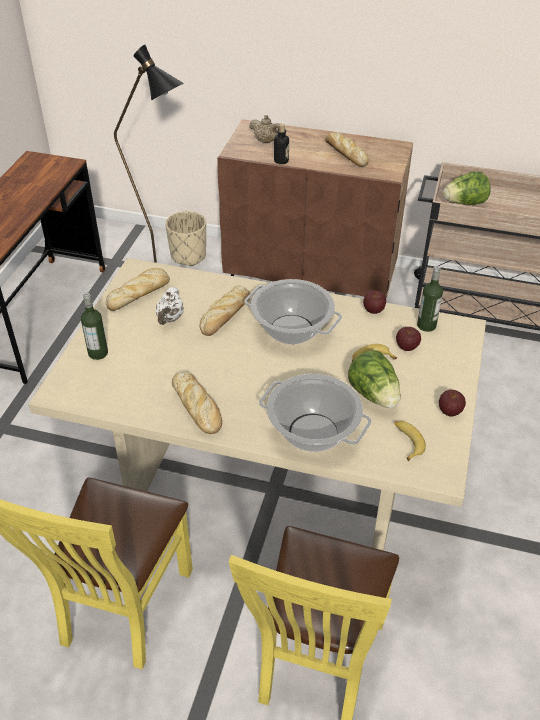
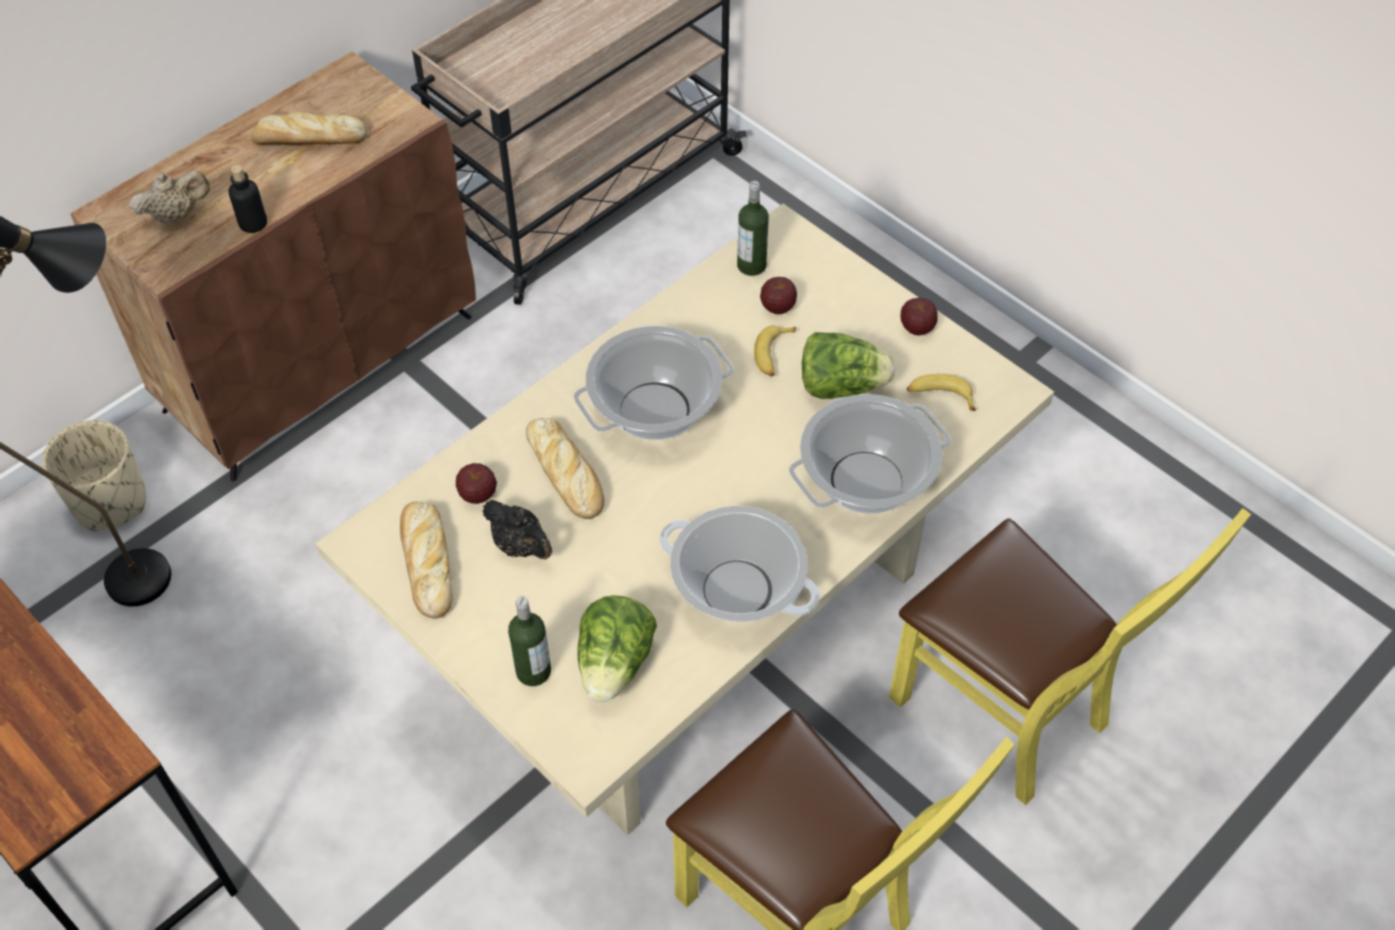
camera: 60 degrees left, 10 degrees up
(170, 319) = (521, 546): white teapot -> black teapot
(197, 407) = (737, 590): bread -> cooking pot
(373, 310) = (681, 302): apple -> apple (478, 495)
(464, 203) = (504, 84): lettuce -> lettuce (615, 664)

